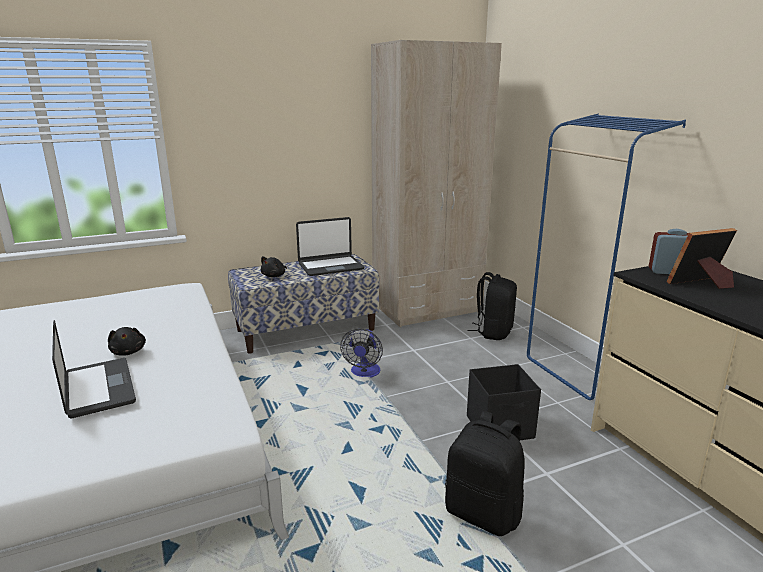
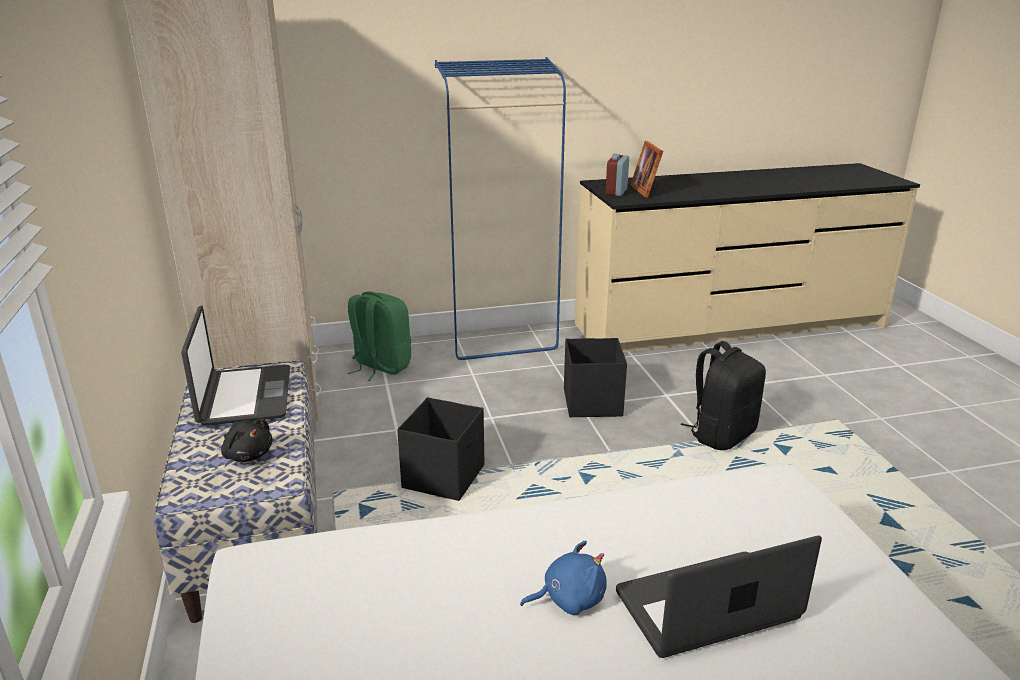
camera: 80 degrees left, 5 degrees up
(128, 352) = (569, 599): black plush toy -> blue plush toy
(364, 373) = (445, 476): fan -> black storage box
(493, 332) = (380, 366): black backpack -> green backpack

